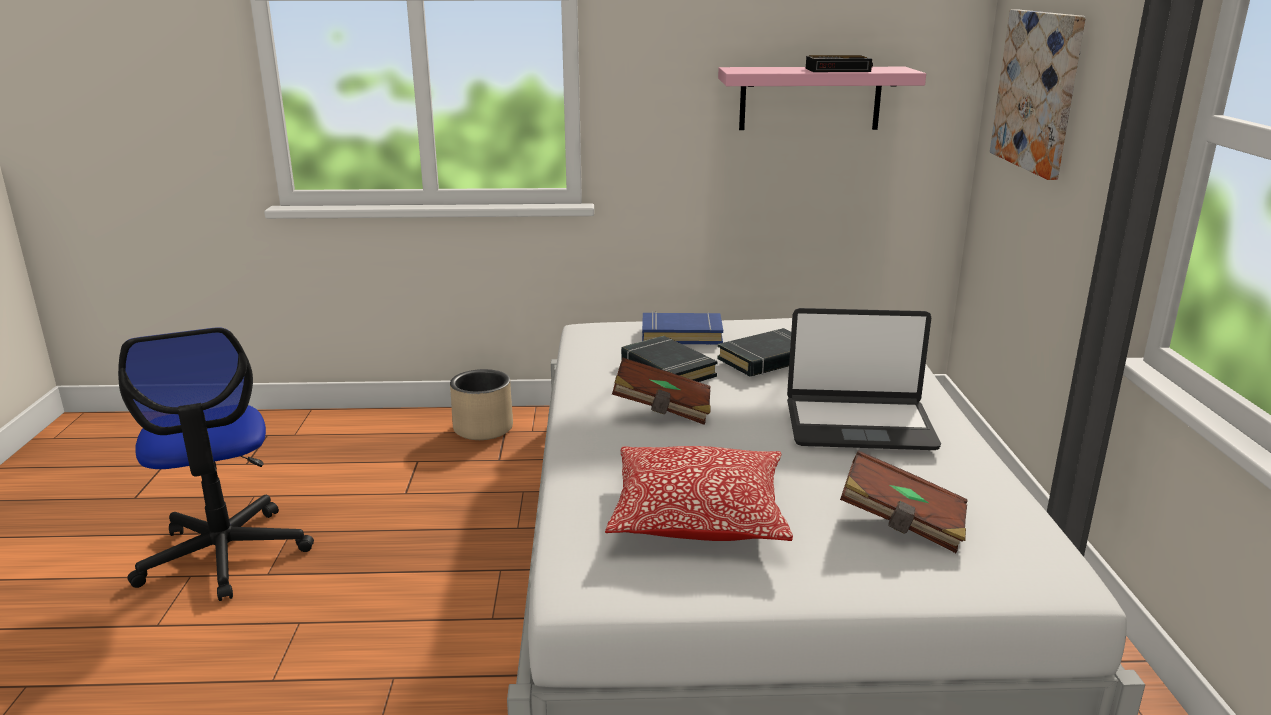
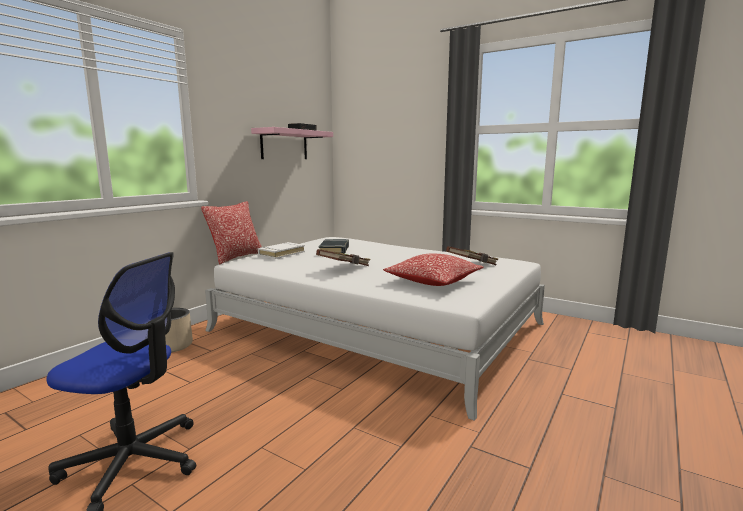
camera: 55 degrees left, 10 degrees down
(618, 318) = (236, 257): none -> pillow
(667, 369) = (308, 261): black book -> none
(681, 335) = (281, 254): blue book -> white book
(859, 424) = (404, 254): laptop -> none
(1038, 91) = (375, 136): picture -> none

